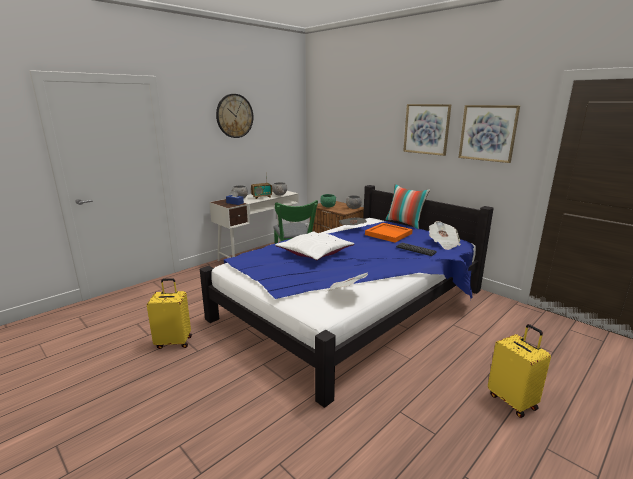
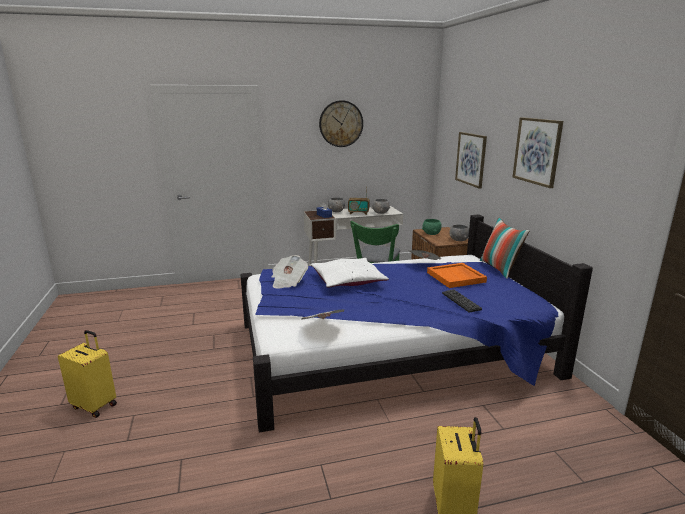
camera: 30 degrees right, 0 degrees up
(174, 342) = (204, 336): yellow suitcase -> yellow suitcase (95, 405)
(443, 243) = (510, 302): newspaper -> newspaper (288, 282)
(488, 133) = (598, 163): picture -> picture (471, 159)

